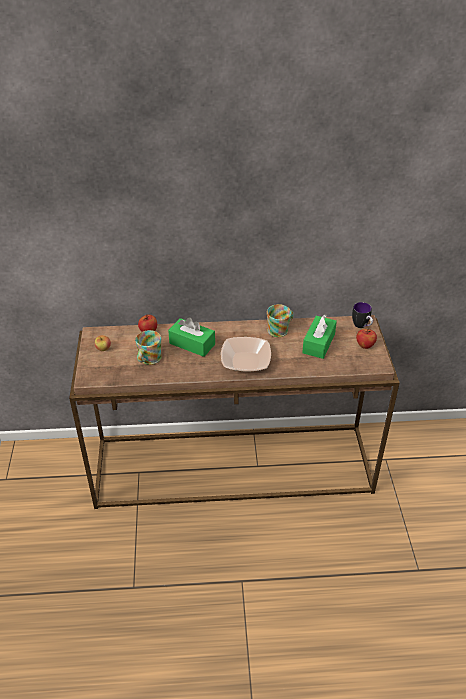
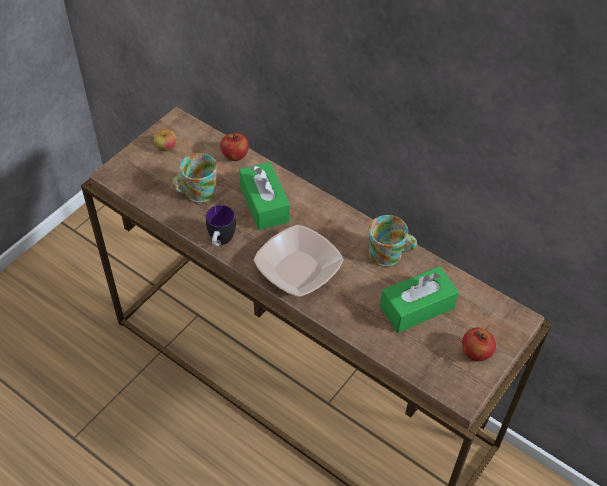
camera: 40 degrees right, 10 degrees up
(362, 326) = (505, 323): mug -> mug (220, 242)

